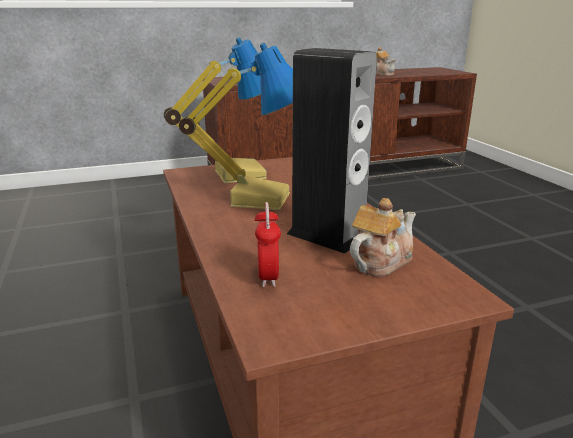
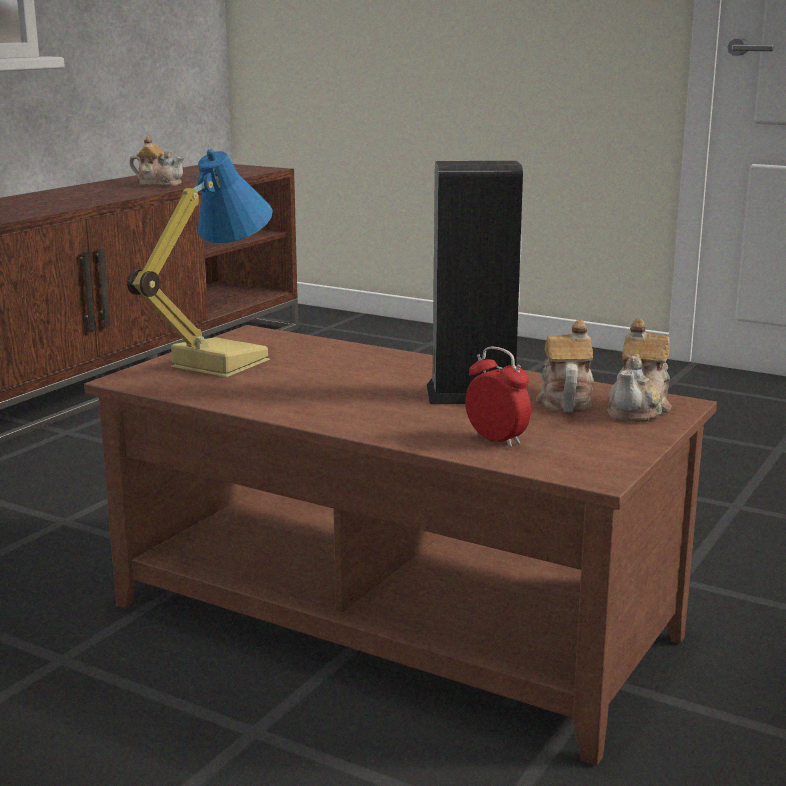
camera: 40 degrees left, 5 degrees down
(260, 198) = (316, 381): table lamp -> none
(424, 290) = (639, 409): none -> teapot

